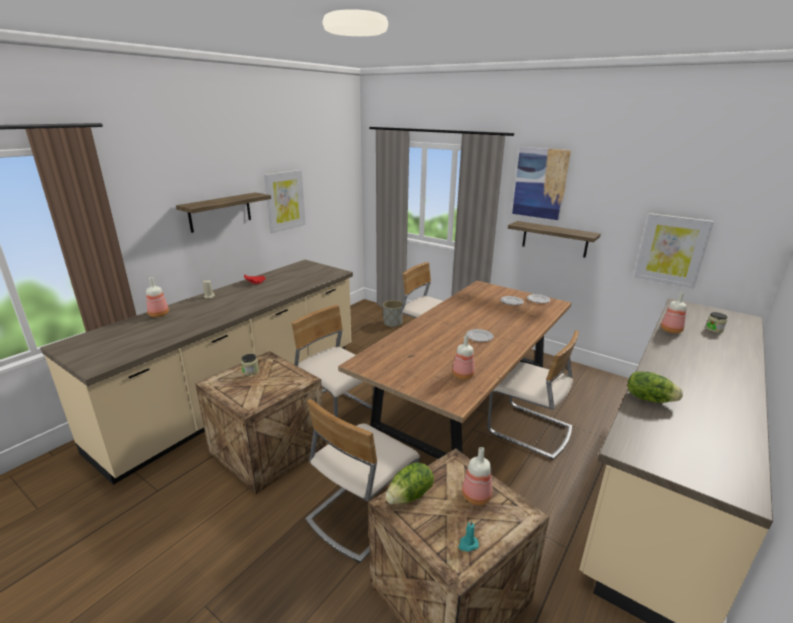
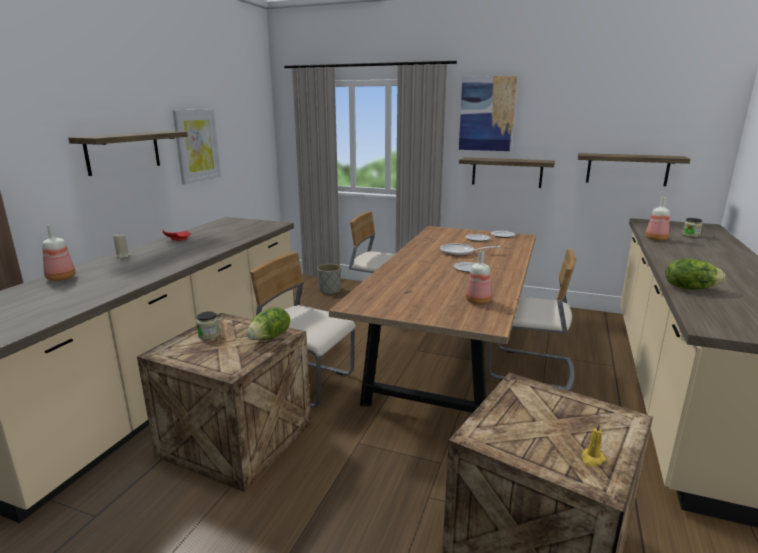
camera: 15 degrees left, 5 degrees down
(361, 513) = (390, 485): beige chair -> none
(410, 496) = (493, 425): lettuce -> lettuce (270, 337)
(468, 544) = (592, 459): turquoise candle -> yellow candle
(475, 495) = (564, 411): bottle -> none
(484, 317) = (460, 253): none -> frying pan
(671, 250) = (627, 169): picture -> shelf

